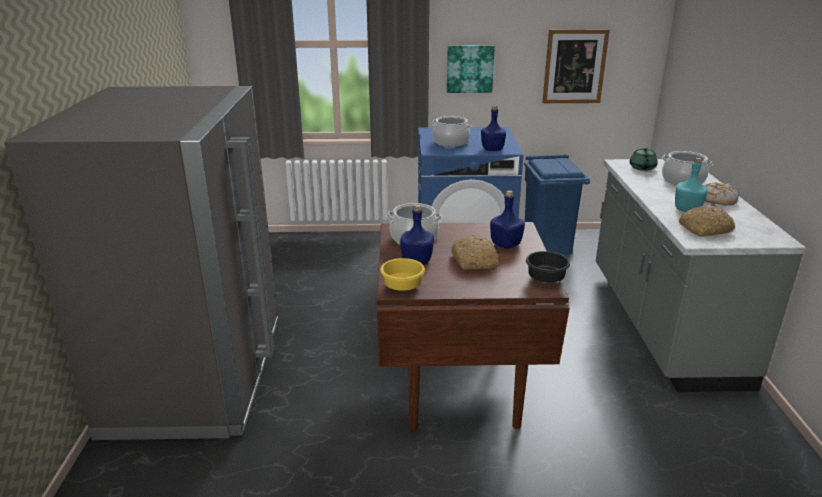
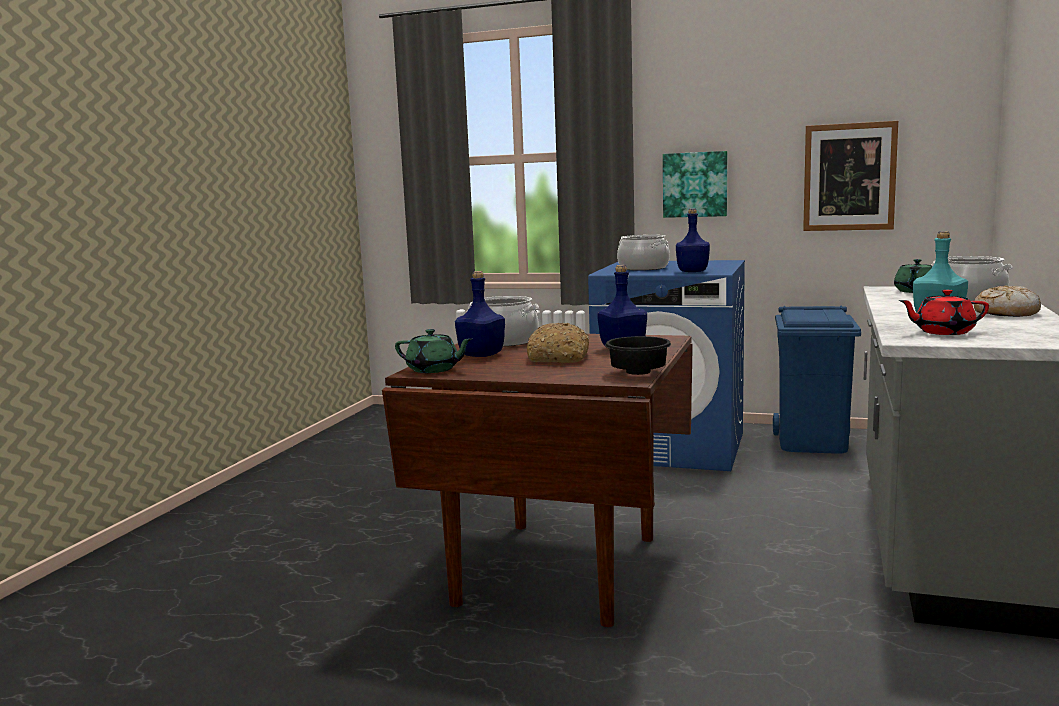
camera: 20 degrees right, 15 degrees down
(198, 376) = (238, 523): grey fridge -> none
(403, 286) = (434, 370): yellow bowl -> green teapot
(704, 229) = (943, 332): bread -> red teapot

